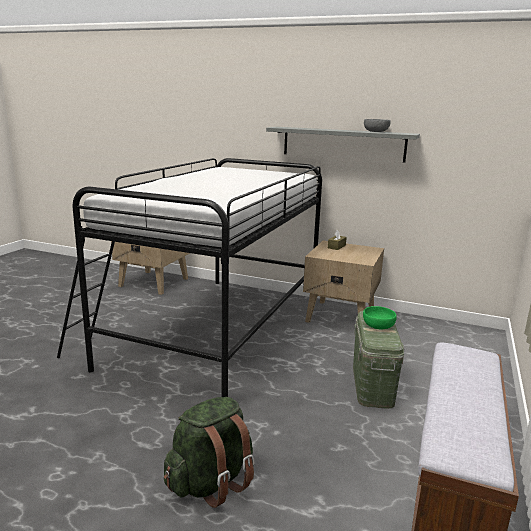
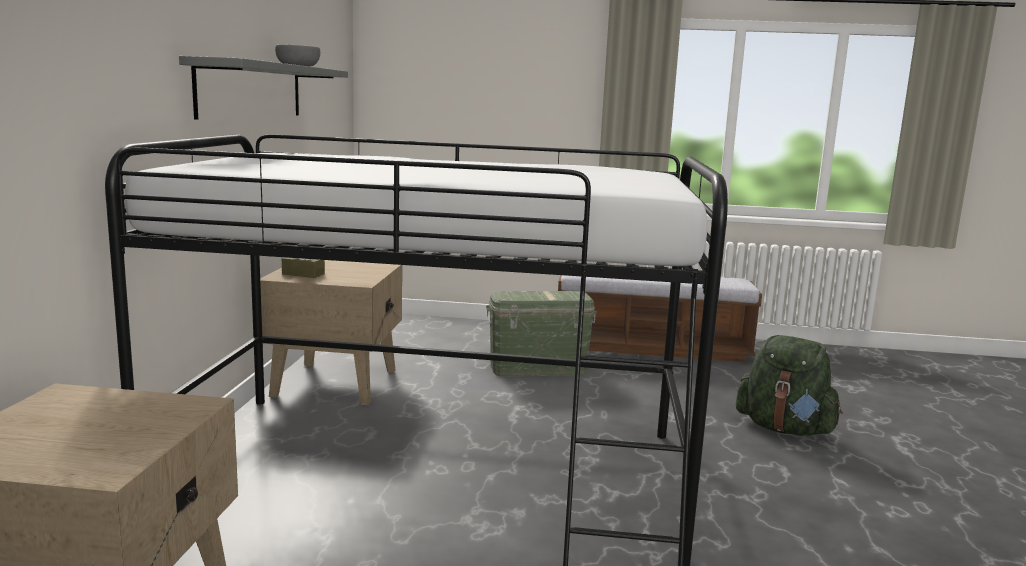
camera: 105 degrees left, 5 degrees down
(378, 326) = (539, 295): green bowl -> none

